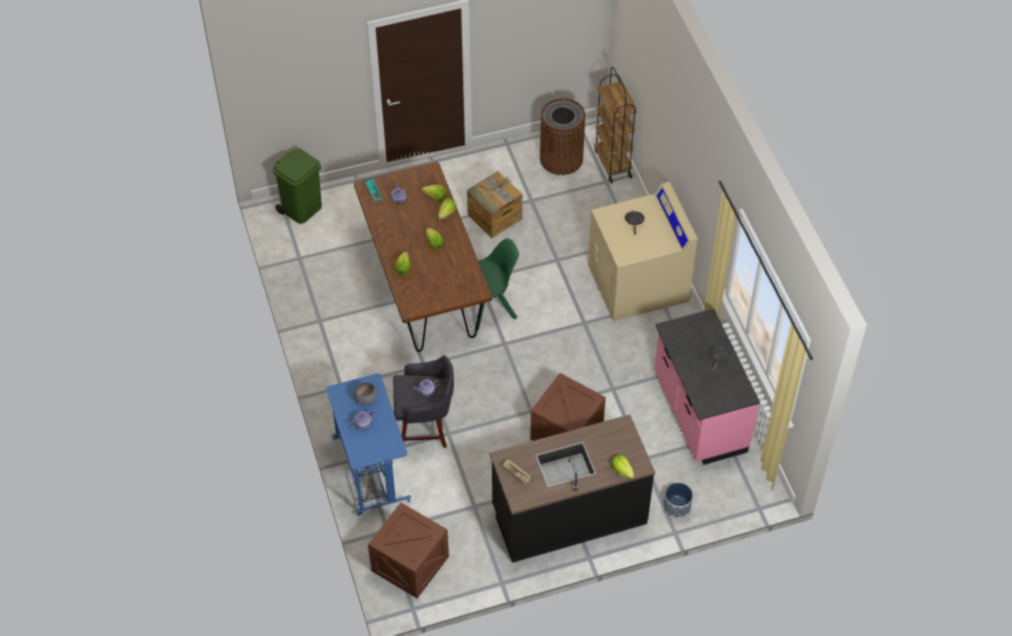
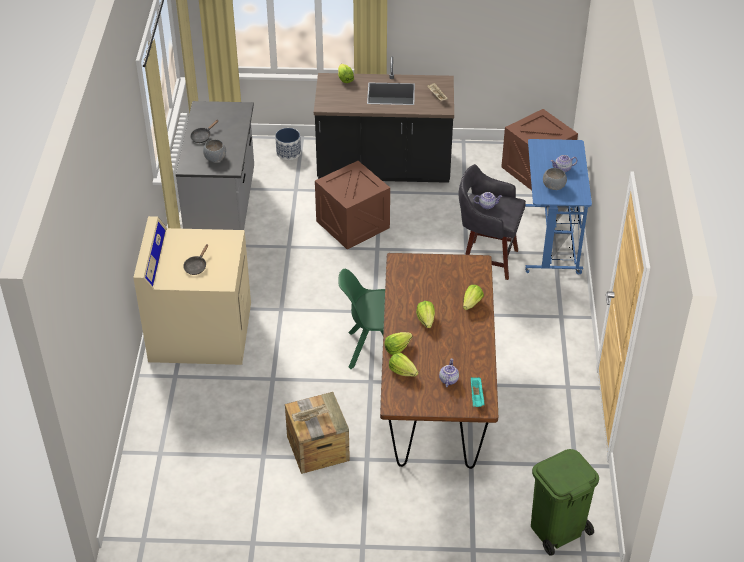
camera: 160 degrees left, 10 degrees down
(561, 159) = (195, 499): brown trash can -> none
(613, 163) = (136, 474): brown cart -> none
(690, 336) = (215, 158): none -> grey bowl
(698, 414) = (223, 208): pink counter -> grey counter

